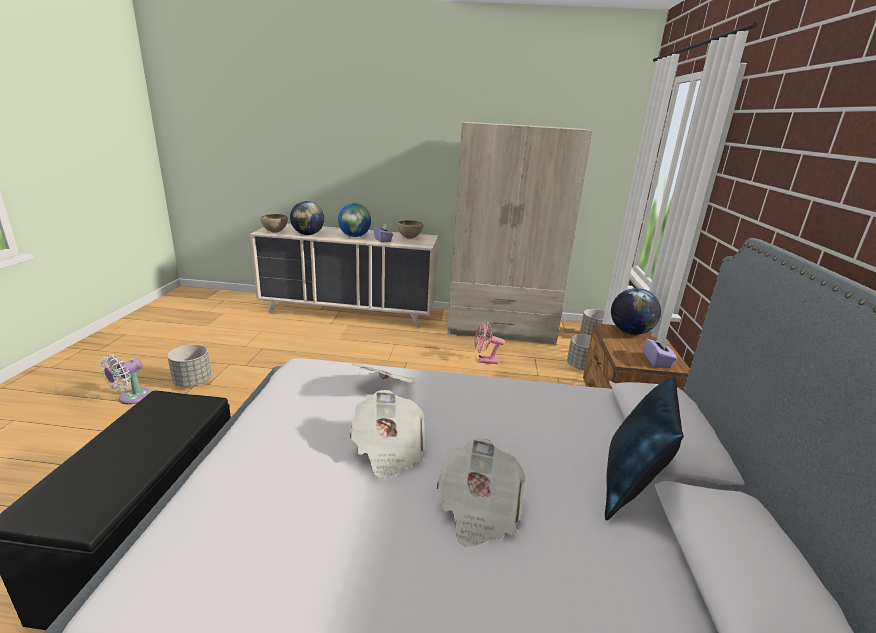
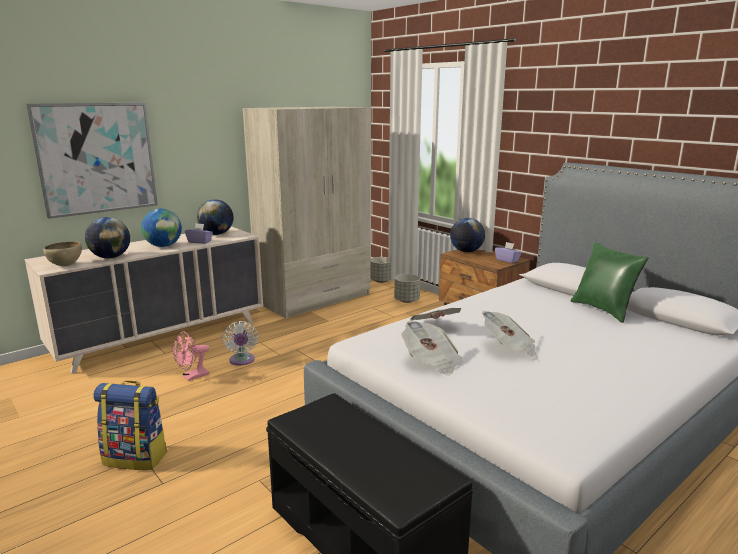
camera: 45 degrees left, 5 degrees down
(131, 398) = (98, 505): white fan -> white fan (242, 361)
(193, 382) = (136, 457): grey planter -> backpack
(331, 154) = (96, 158): none -> picture
(410, 238) = (217, 234): brown bowl -> globe
(478, 510) = (588, 345): newspaper -> newspaper (431, 362)
(484, 361) = (346, 323): pink fan -> pink fan (192, 377)
(629, 487) = (604, 310): blue pillow -> green pillow

